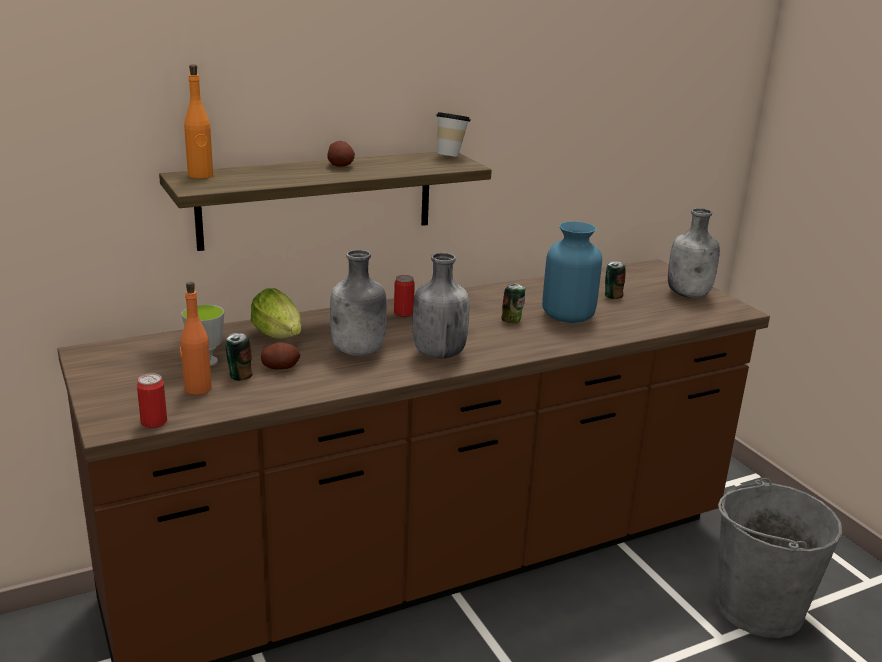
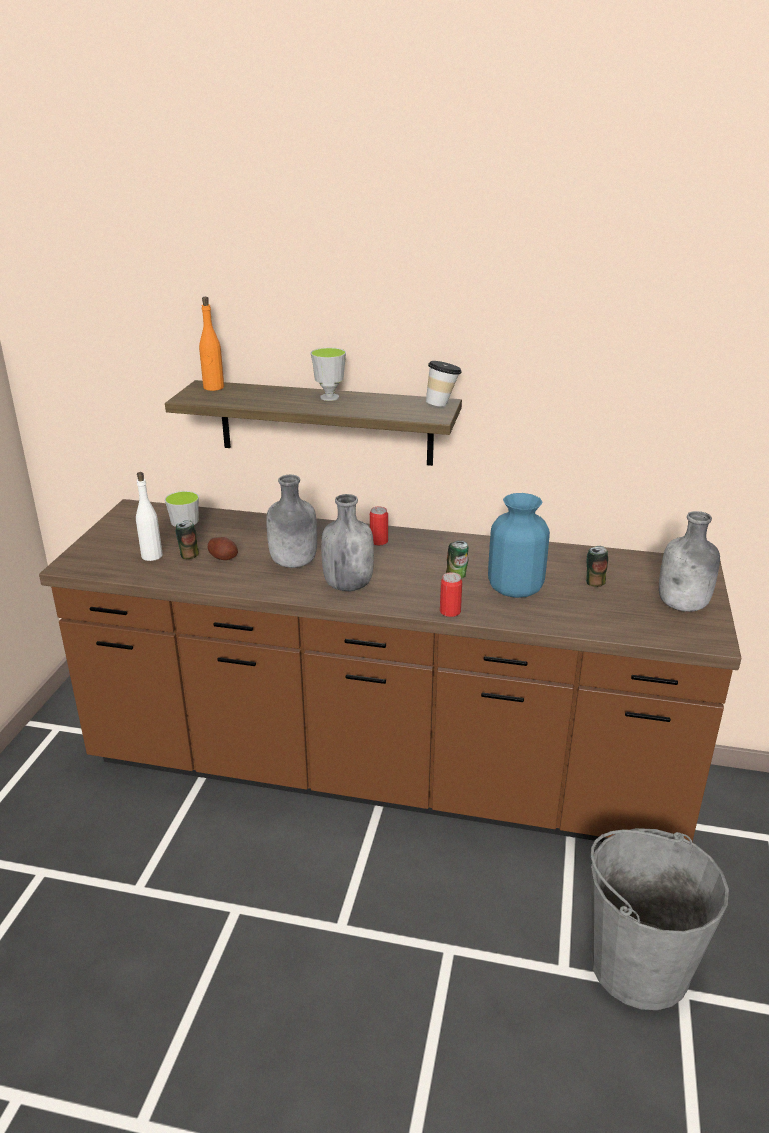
camera: 40 degrees right, 5 degrees up
(154, 422) = (94, 570): can -> can (450, 612)
(197, 389) = (151, 556): orange bottle -> white bottle
(280, 337) = (259, 534): lettuce -> none
(340, 166) = (329, 397): potato -> cup

